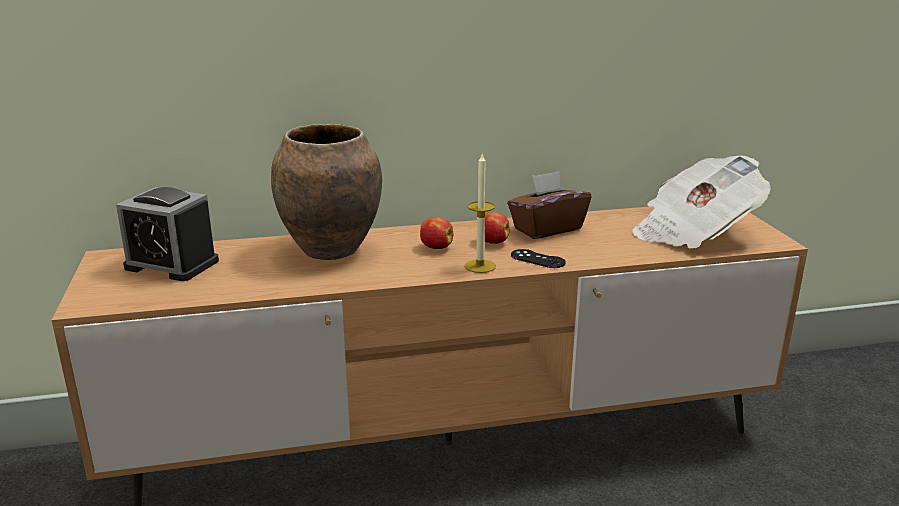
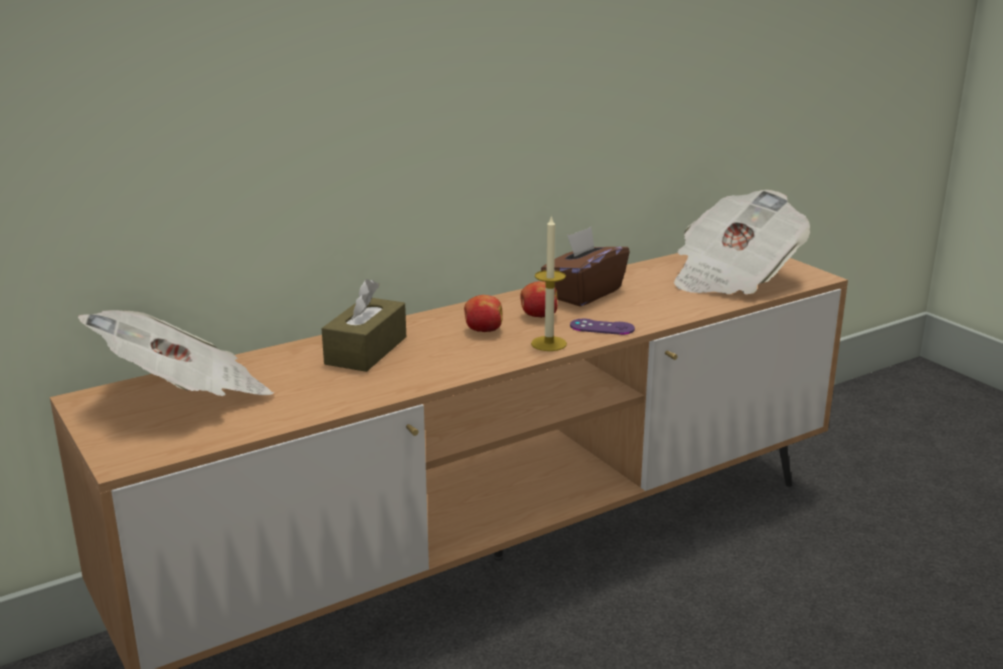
camera: 20 degrees left, 0 degrees up
(172, 264) = (186, 396): alarm clock -> newspaper
(331, 250) = (366, 350): brown vase -> brown tissue box
(537, 259) = (602, 327): black game controller -> purple game controller

